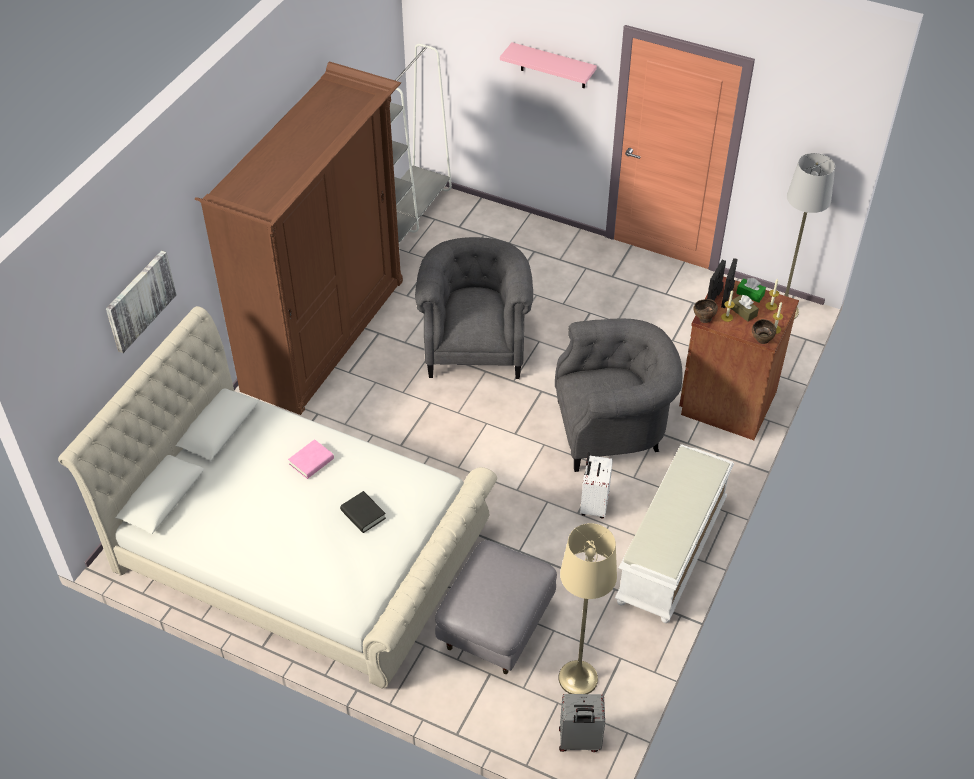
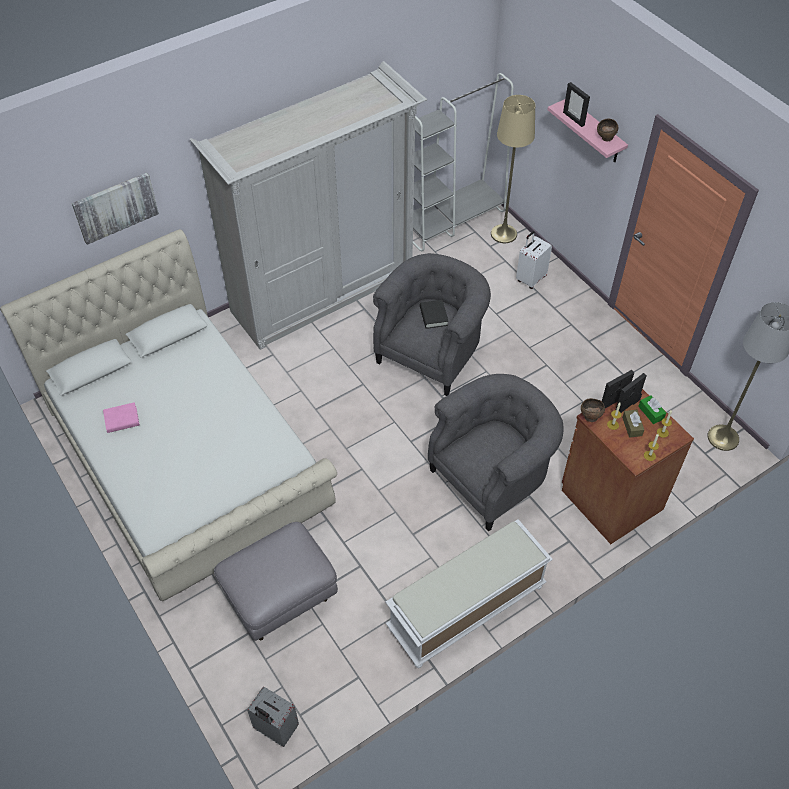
camera: 30 degrees right, 5 degrees up
(311, 462) = (212, 392): pink book -> pink book (122, 420)
(327, 334) = (325, 293): brown wardrobe -> white wardrobe
(363, 514) = (218, 454): black book -> black book (433, 316)
(532, 59) = (574, 118): none -> picture frame
(578, 678) = (312, 675): beige floor lamp -> beige floor lamp (503, 234)
(593, 505) = (430, 533): white suitcase -> white suitcase (530, 279)
(612, 430) = (493, 476): grey armchair -> grey armchair turned 60 degrees counterclockwise
(762, 341) = (629, 461): brown bowl -> brown bowl (605, 139)

